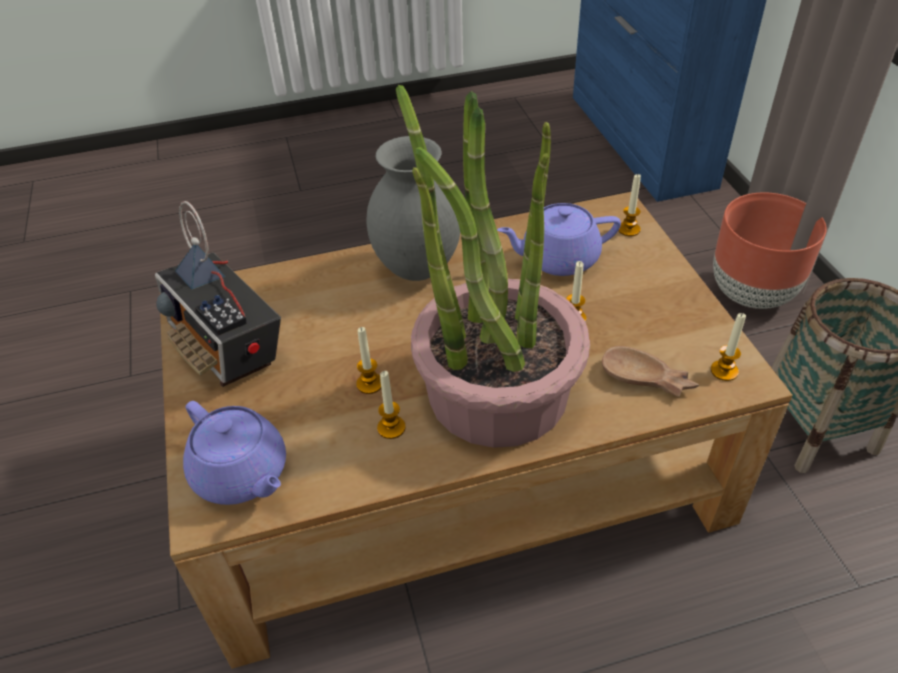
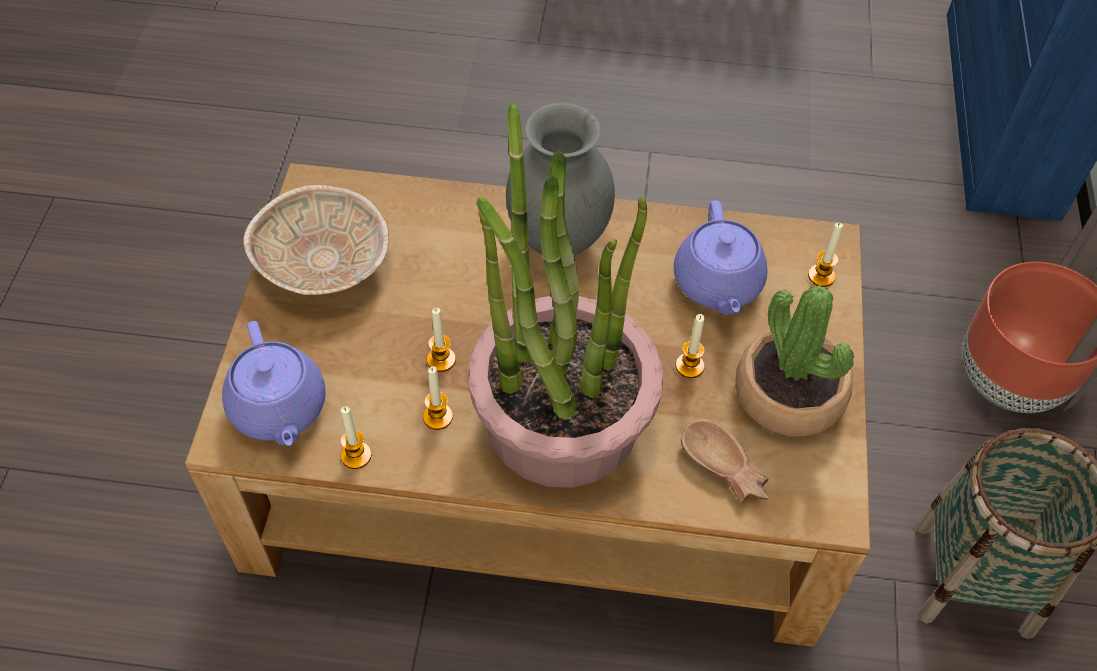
camera: 20 degrees right, 10 degrees up
(227, 347) = (324, 263): radio -> beige bowl
(558, 259) = (717, 284): purple teapot -> purple teapot turned 105 degrees counterclockwise
(660, 312) = (789, 394): none -> potted plant
(724, 371) = (813, 492): candle -> candle (356, 455)

